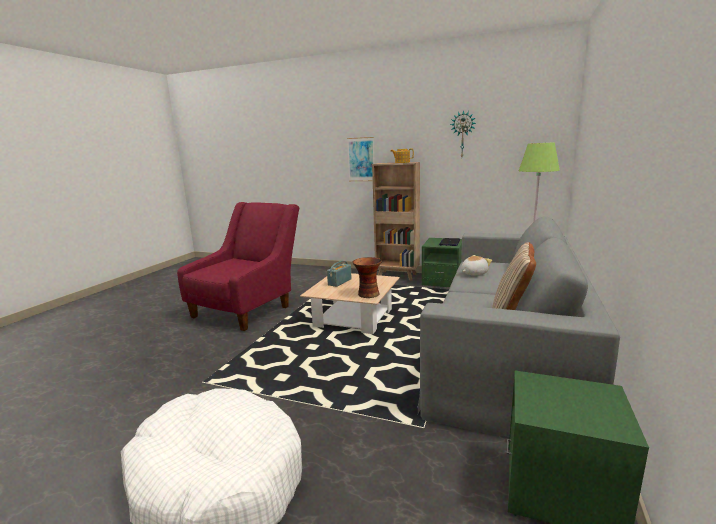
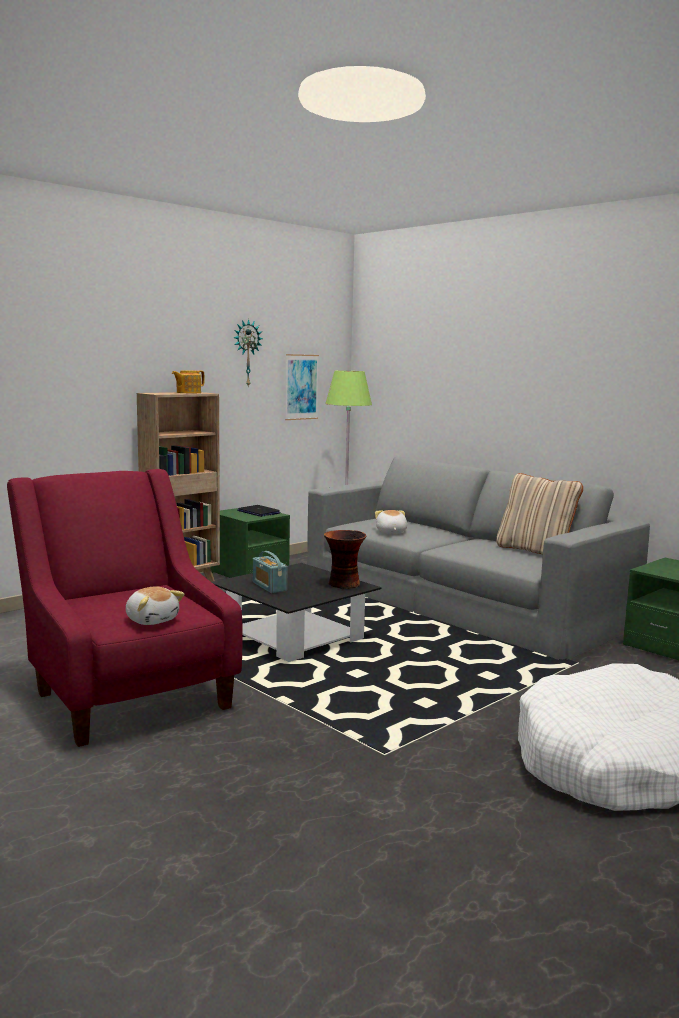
camera: 65 degrees left, 5 degrees down
(210, 273) = (152, 620): none -> plush toy
(353, 318) = (294, 637): beige coffee table -> black coffee table
(361, 159) = (98, 386): picture -> picture (301, 387)

